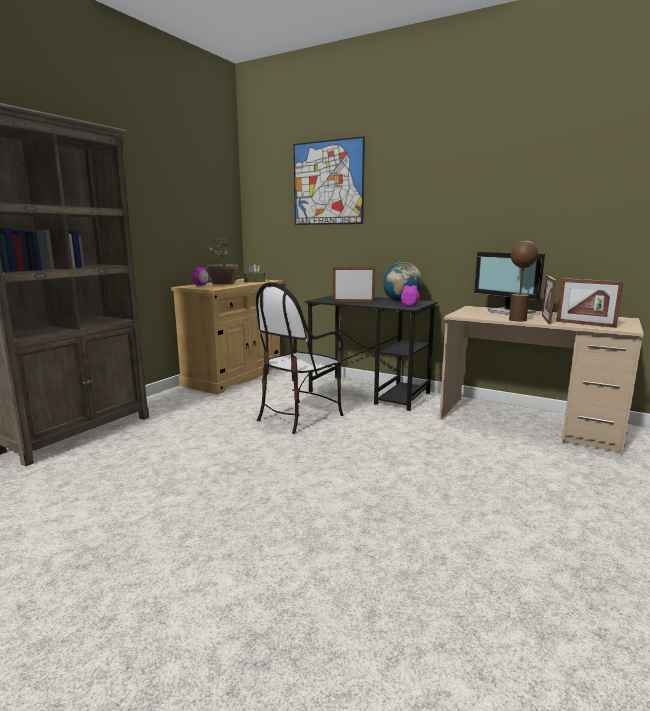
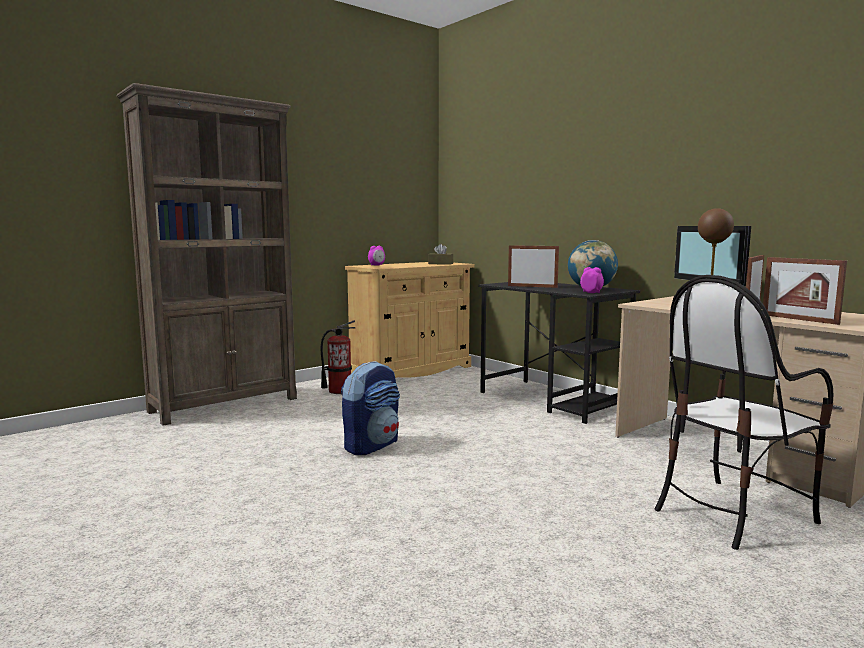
camera: 20 degrees right, 5 degrees down
(184, 404) = (339, 391): none -> fire extinguisher
(223, 283) = (404, 264): potted plant -> none
(257, 456) = (371, 445): none -> backpack
(299, 416) = (448, 415): chair -> chair (731, 513)
(328, 183) = (523, 150): picture -> none

